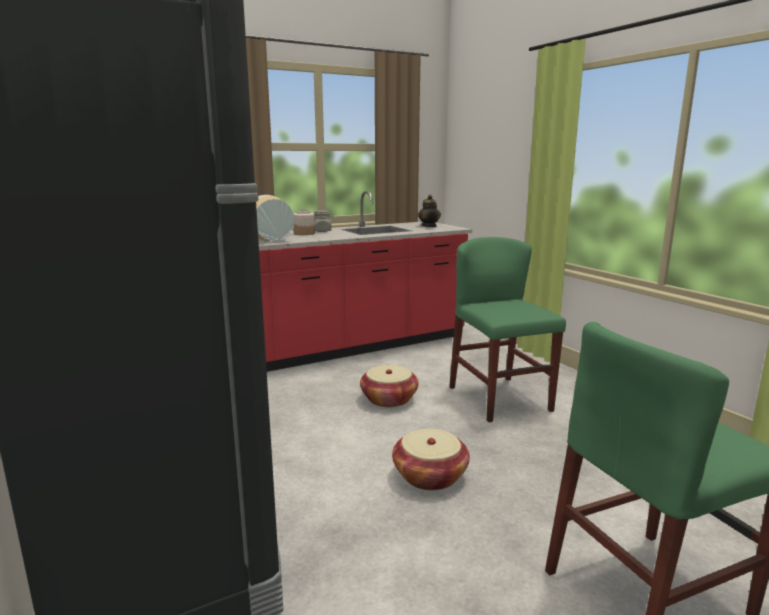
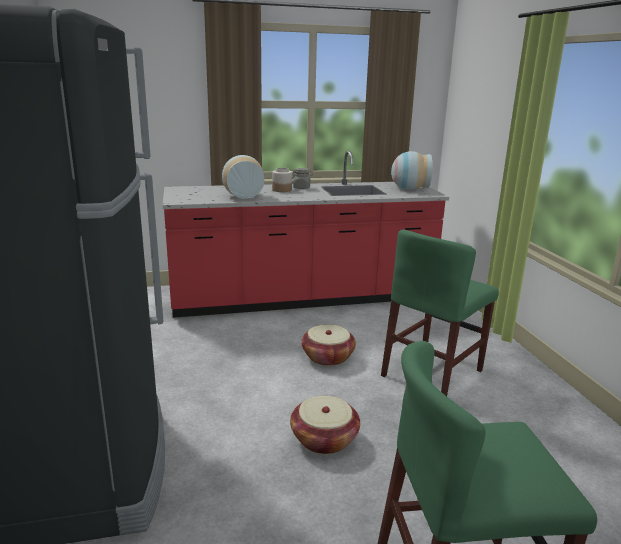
camera: 15 degrees right, 5 degrees up
(429, 226) = (409, 189): teapot -> vase
(499, 398) = (432, 373): green chair -> green chair turned 135 degrees counterclockwise

